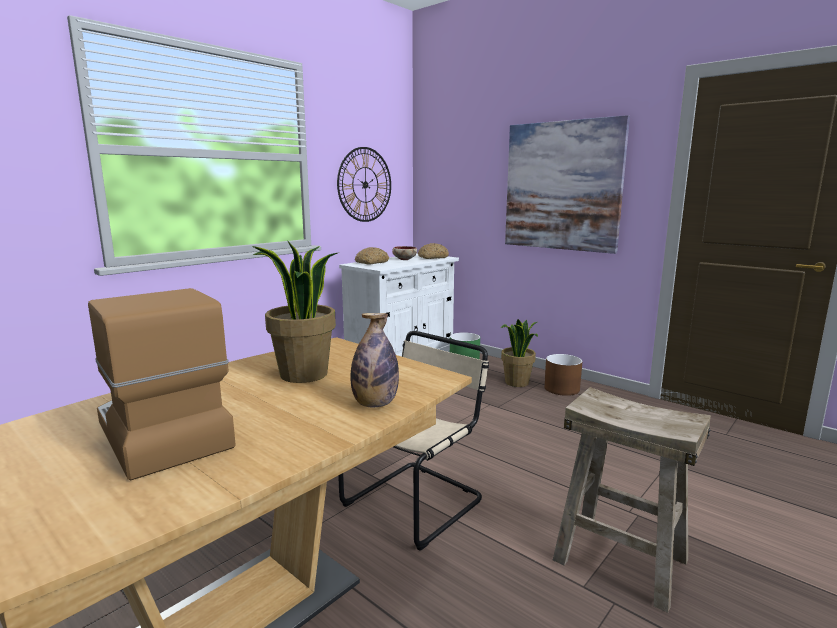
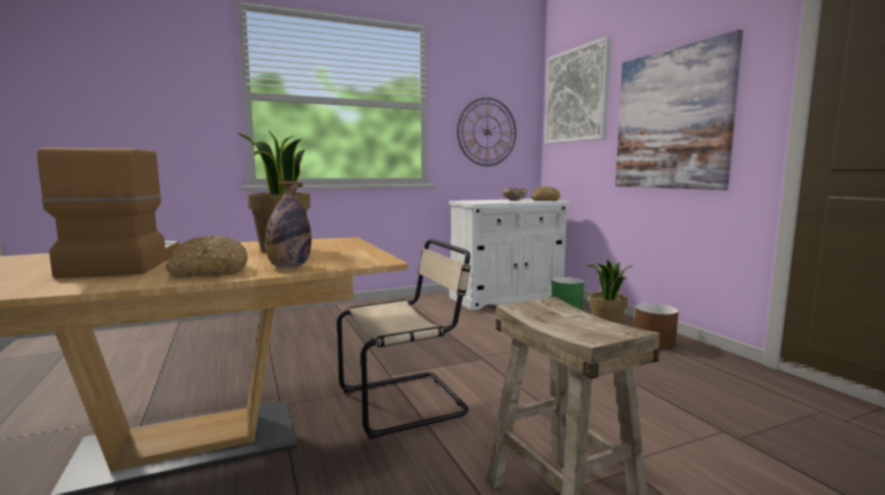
camera: 25 degrees right, 5 degrees down
(371, 262) = (479, 200): bread -> bread (209, 271)
(455, 149) = (576, 95): none -> picture

